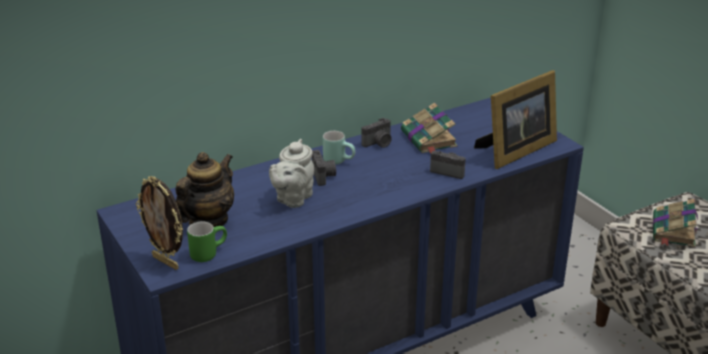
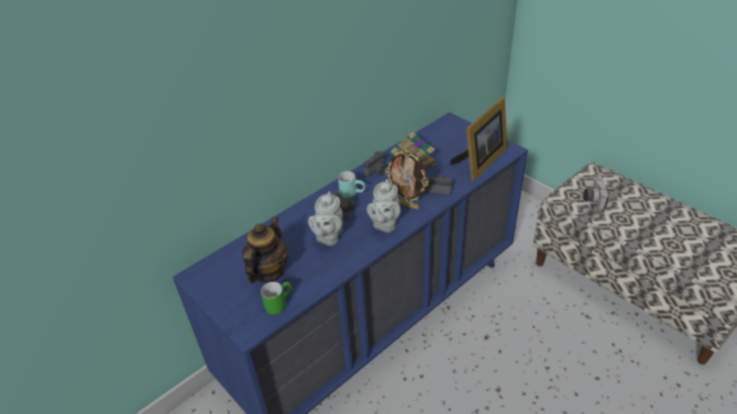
camera: 10 degrees left, 10 degrees up
(166, 262) = (247, 319): picture frame -> picture frame (407, 205)
(366, 196) = (385, 224): none -> grey teapot
(673, 232) = (592, 198): book -> camera

